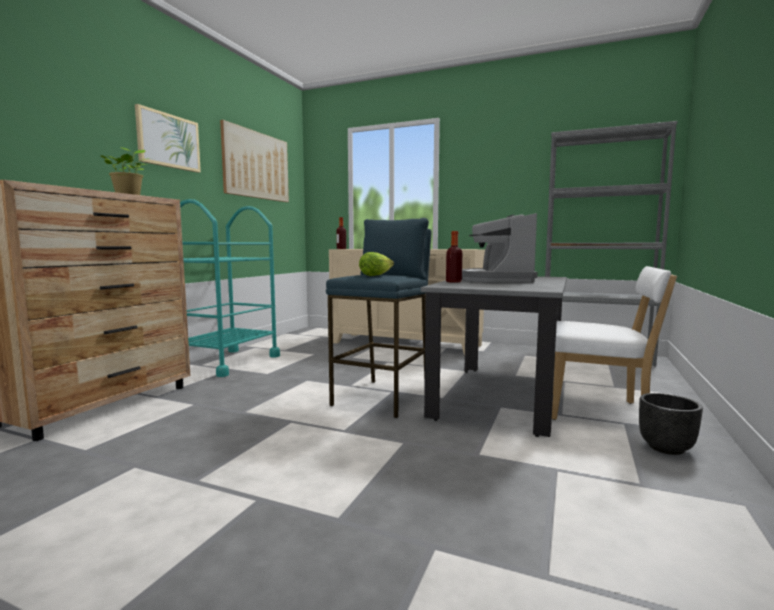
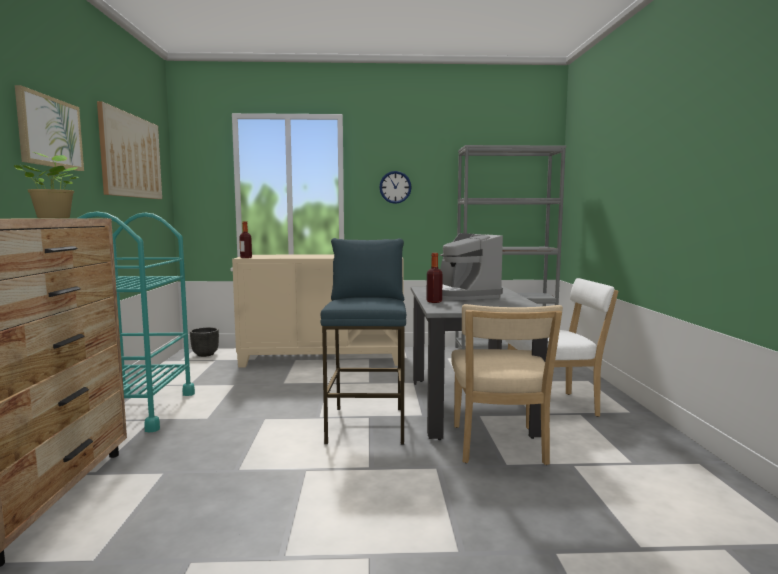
camera: 25 degrees left, 0 degrees up
(375, 275) = (369, 301): lettuce -> none
(487, 184) = (395, 187): none -> wall clock
(489, 437) = (499, 447): none -> beige chair
(665, 447) = (622, 429): black planter -> black planter (205, 354)

